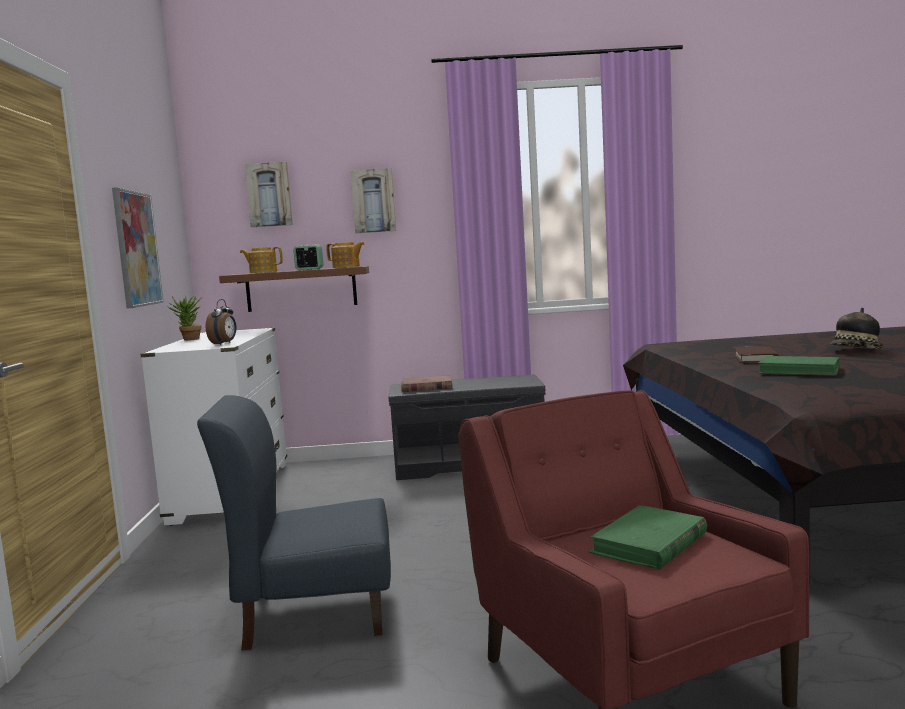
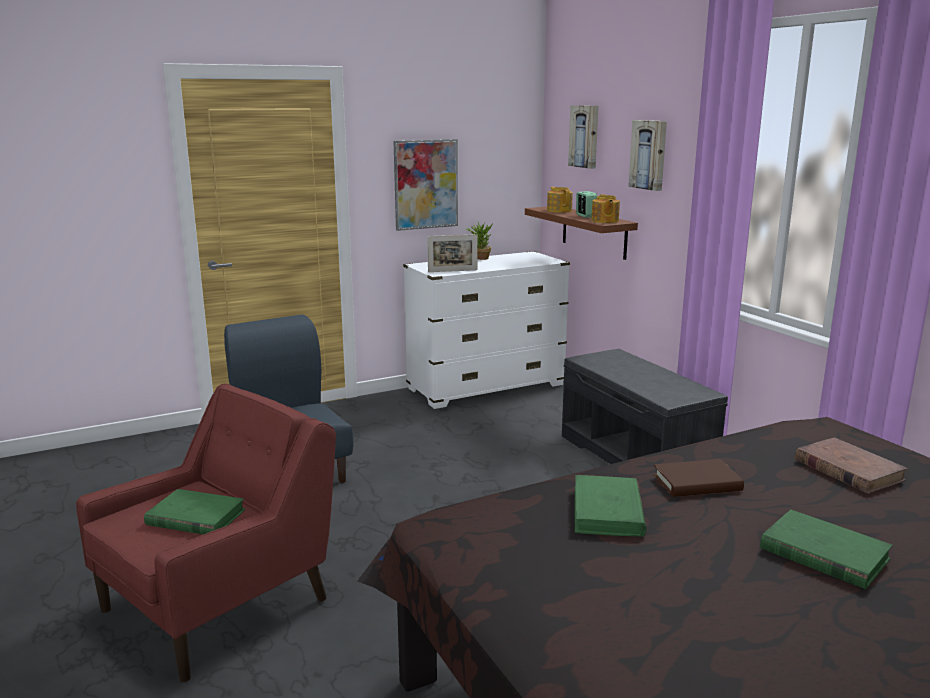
camera: 65 degrees right, 10 degrees up
(224, 344) = (452, 271): alarm clock -> picture frame
(426, 387) = (608, 363): brown book -> brown book (848, 470)
(855, 351) = (823, 553): hat -> green book

